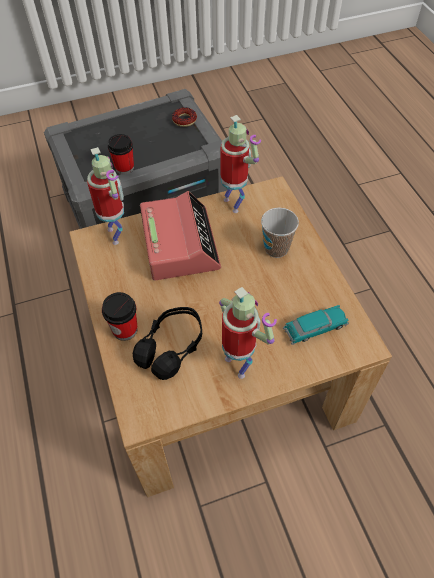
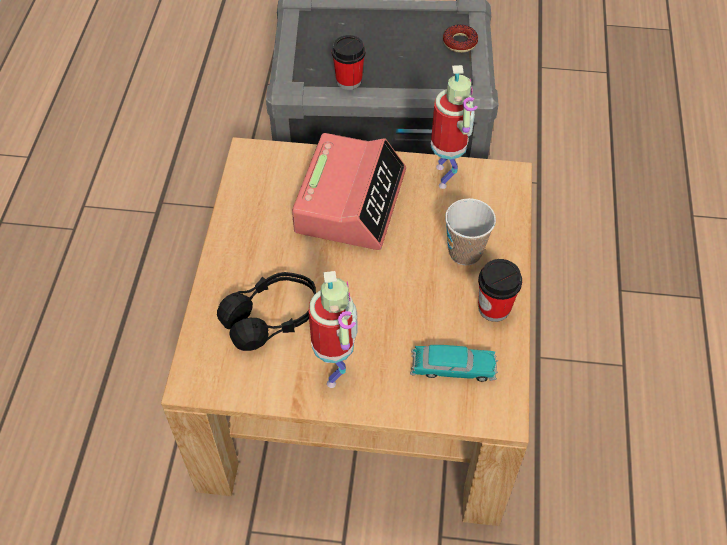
camera: 25 degrees right, 0 degrees up
(117, 235) = (283, 162): toy robot -> none
(125, 329) = (231, 276): cup -> cup (494, 308)

